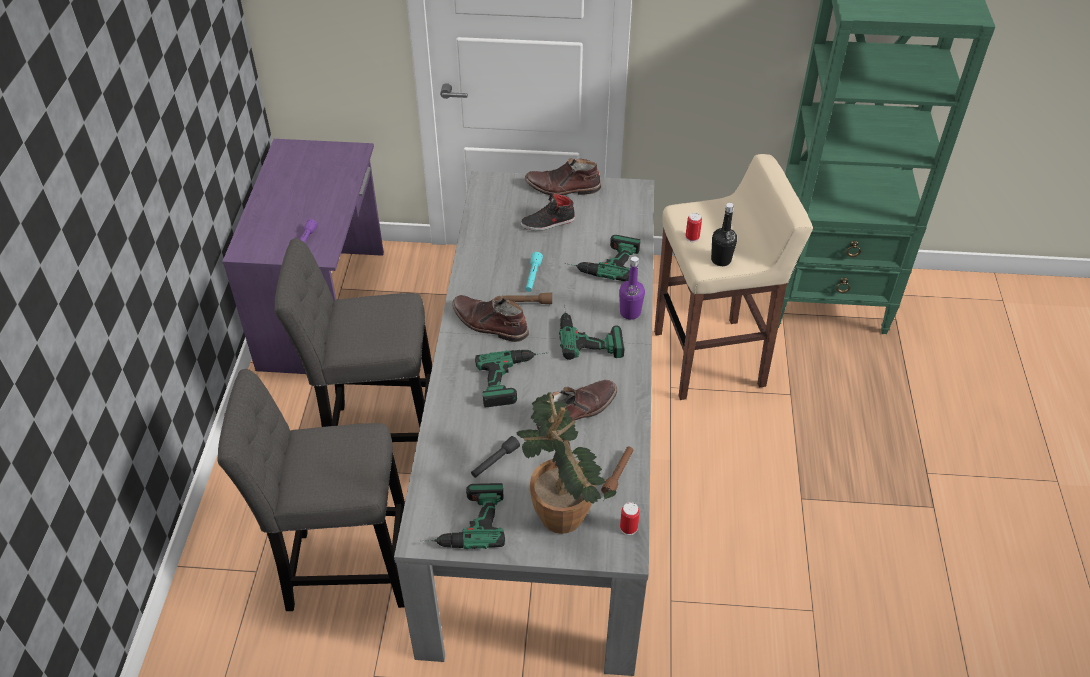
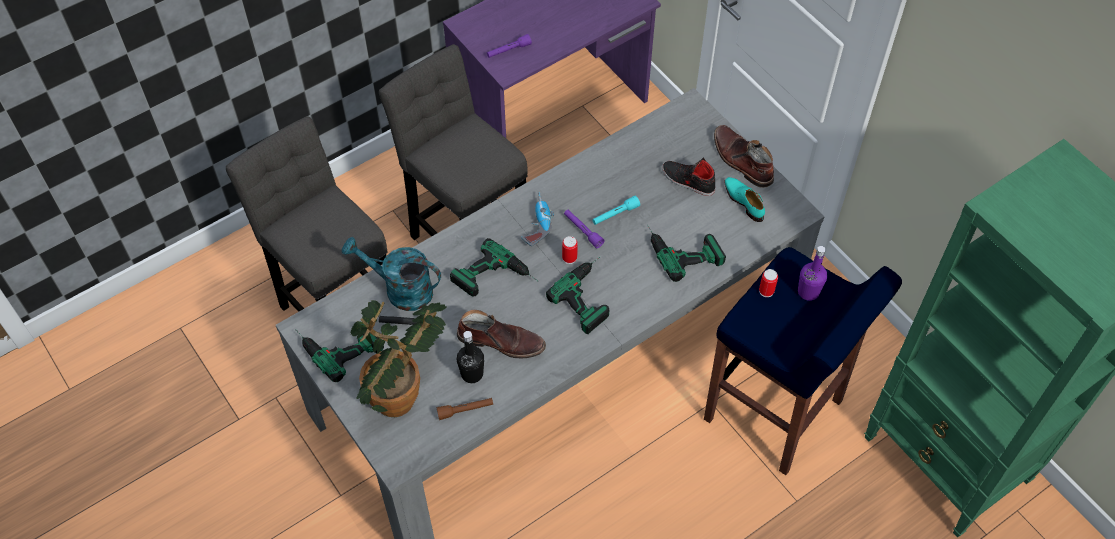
camera: 50 degrees right, 10 degrees up
(456, 445) = (400, 289): none -> turquoise watering can
(489, 324) = (536, 223): brown boot -> power drill
(527, 302) = (583, 231): brown flashlight -> purple flashlight
(598, 207) = (744, 201): none -> turquoise shoe
(628, 528) = (420, 450): can -> can (569, 258)
(630, 312) = (641, 306): purple bottle -> purple bottle (808, 292)
(711, 359) = (774, 412): beige stool -> blue stool
(721, 260) = (760, 329): black bottle -> black bottle (472, 374)

